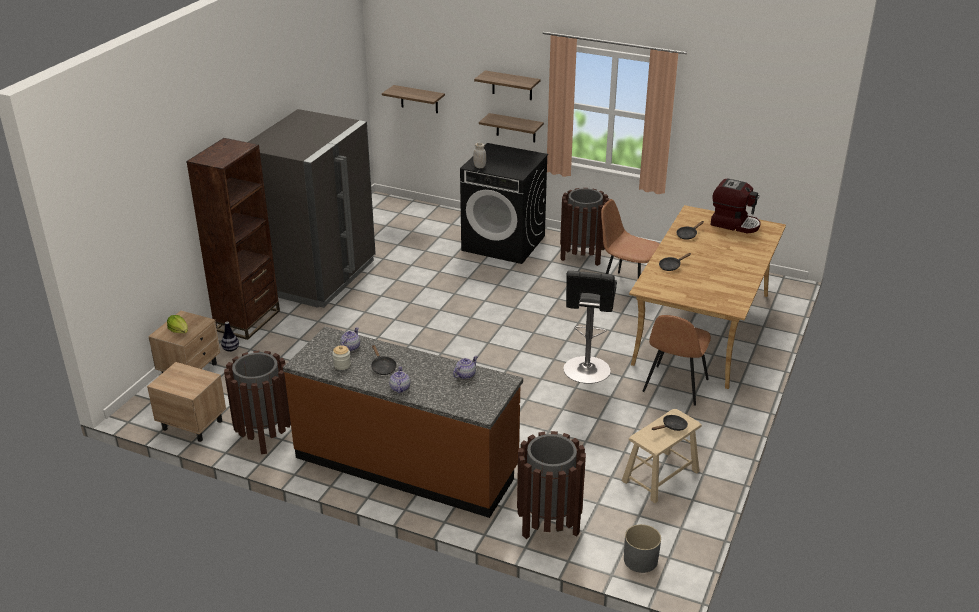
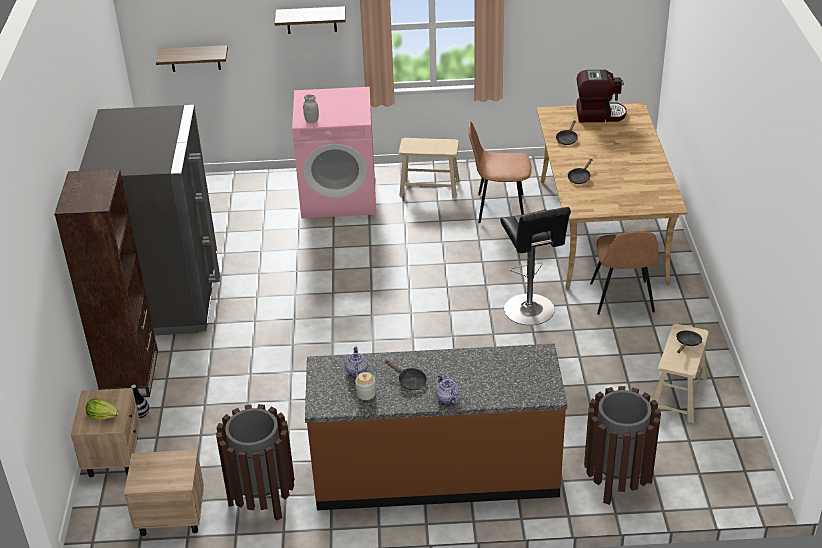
camera: 25 degrees left, 5 degrees up
(465, 374) = (498, 360): teapot -> none
(504, 243) = (339, 196): black washing machine -> pink washing machine
(516, 128) = (320, 66): shelf -> none
(582, 256) = (429, 187): brown trash can -> beige stool
(640, 560) = (723, 483): grey planter -> none

